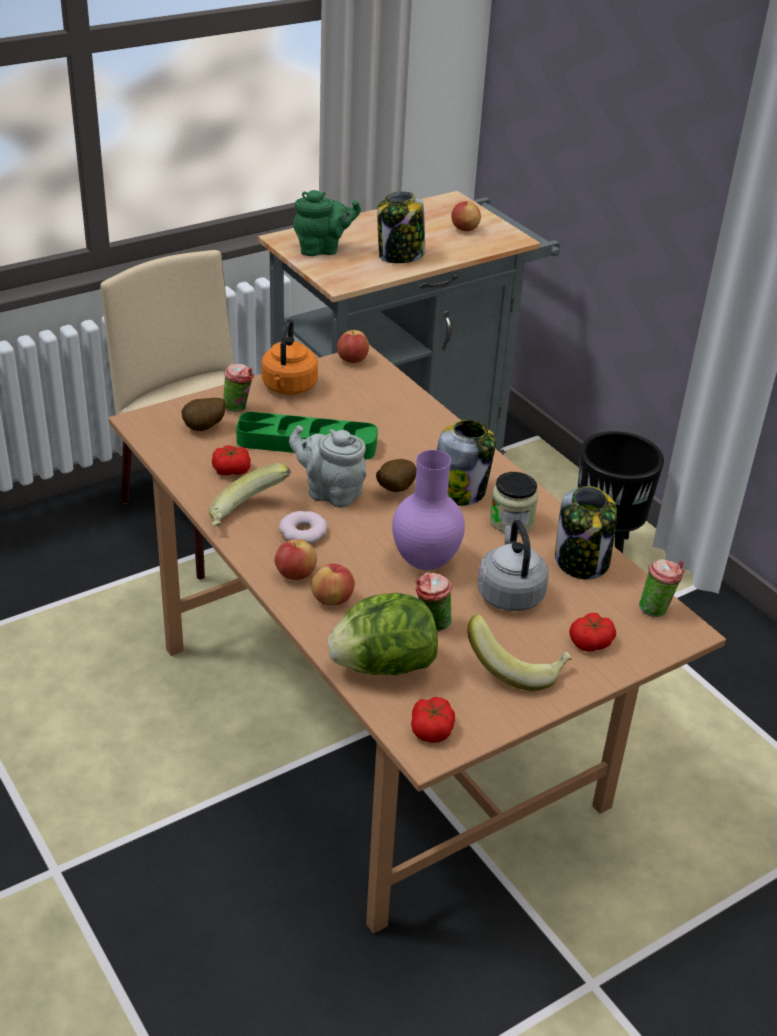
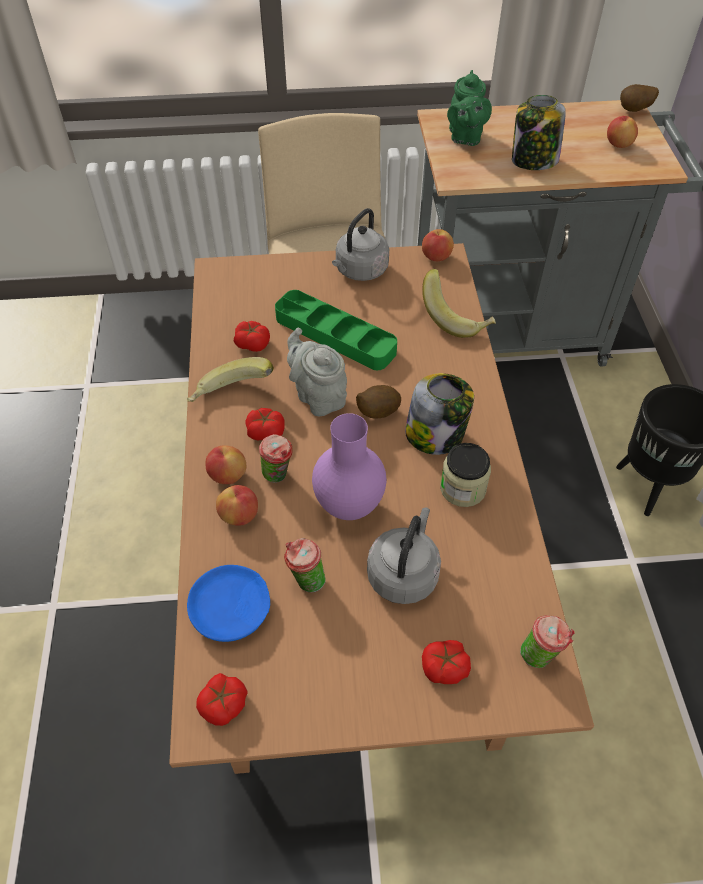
camera: 30 degrees right, 15 degrees up
(204, 429) = (260, 293): potato -> potato (634, 111)
(239, 408) = (303, 280): cup -> cup (278, 476)
(288, 387) = (360, 271): orange kettle -> grey kettle
(303, 532) = (265, 431): donut -> tomato
(323, 250) = (465, 137): green teapot -> green teapot turned 75 degrees clockwise
(383, 666) = (231, 610): lettuce -> blue plate
(517, 668) = (351, 667): banana -> banana (456, 318)
(582, 561) = (501, 563): jar -> none

